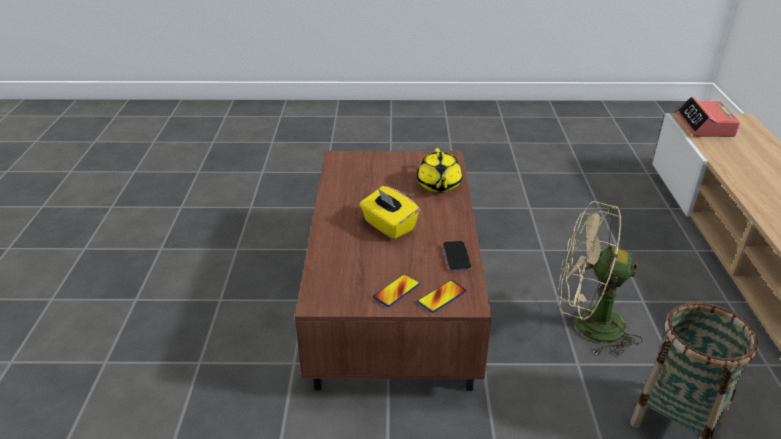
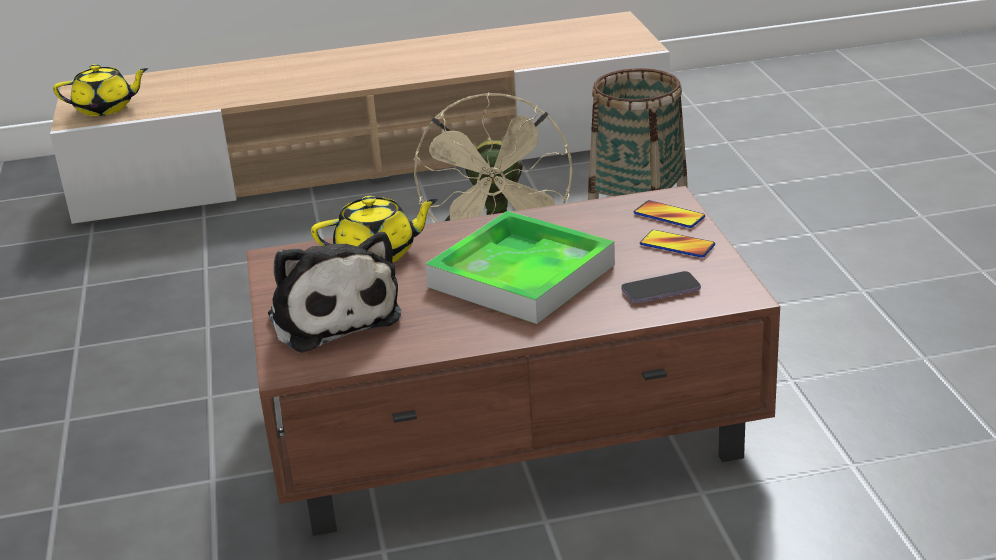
camera: 100 degrees left, 5 degrees down
(379, 169) = (332, 315): none -> plush toy
(388, 226) = (521, 276): yellow tissue box -> tray
(456, 257) = (576, 217): phone -> phone (661, 290)
(705, 126) = (106, 108): alarm clock -> yellow teapot

